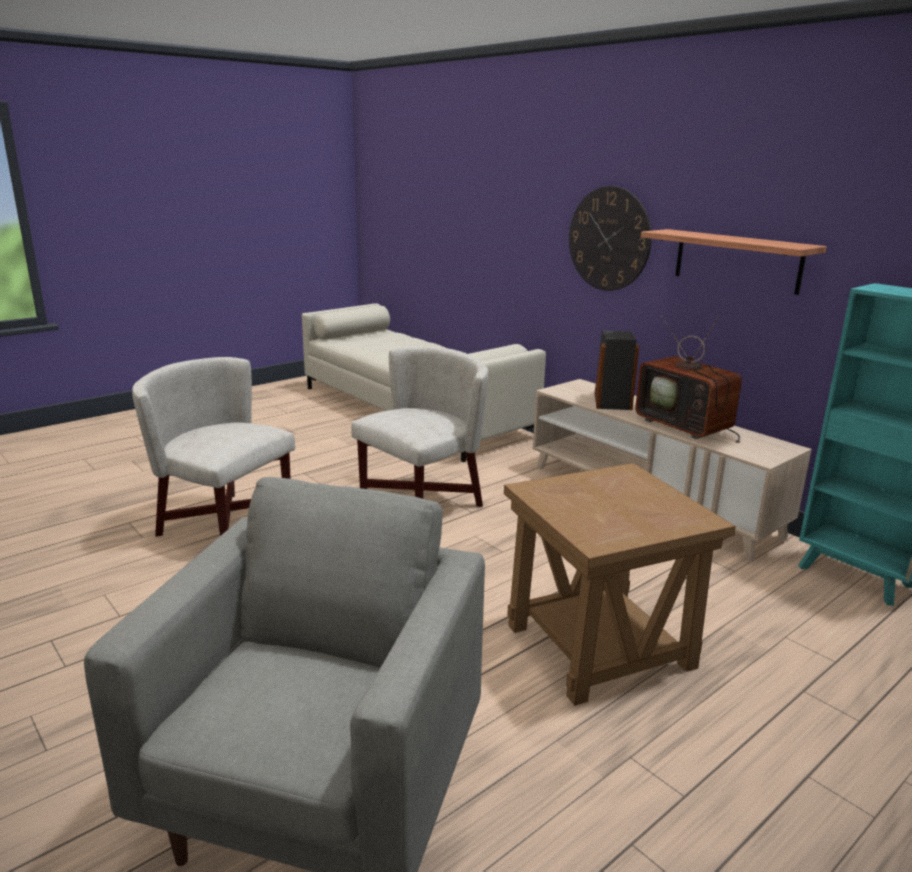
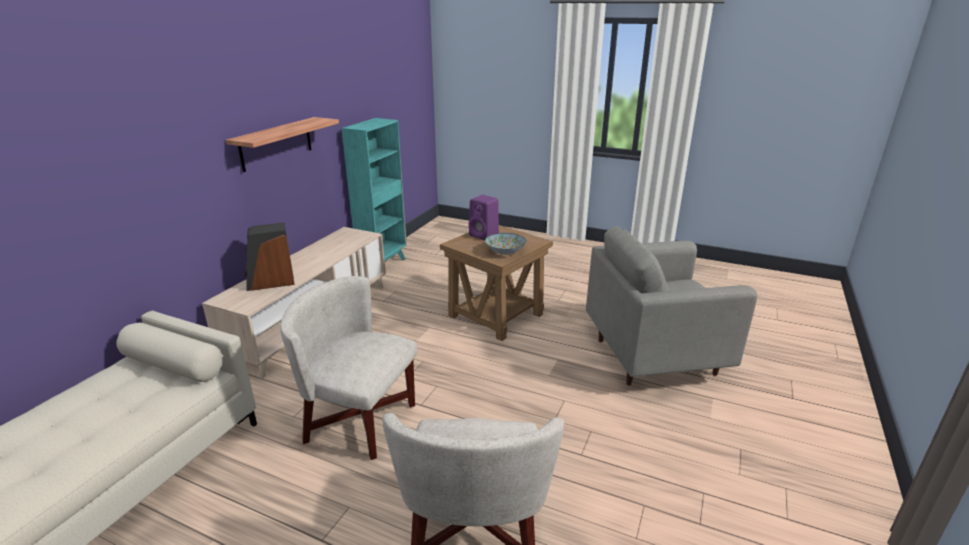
camera: 115 degrees left, 5 degrees up
(563, 500) = (505, 252): none -> bowl
(609, 239) = (176, 168): wall clock -> none
(658, 502) = (484, 235): none -> purple speaker
(687, 426) = (322, 254): television -> none

